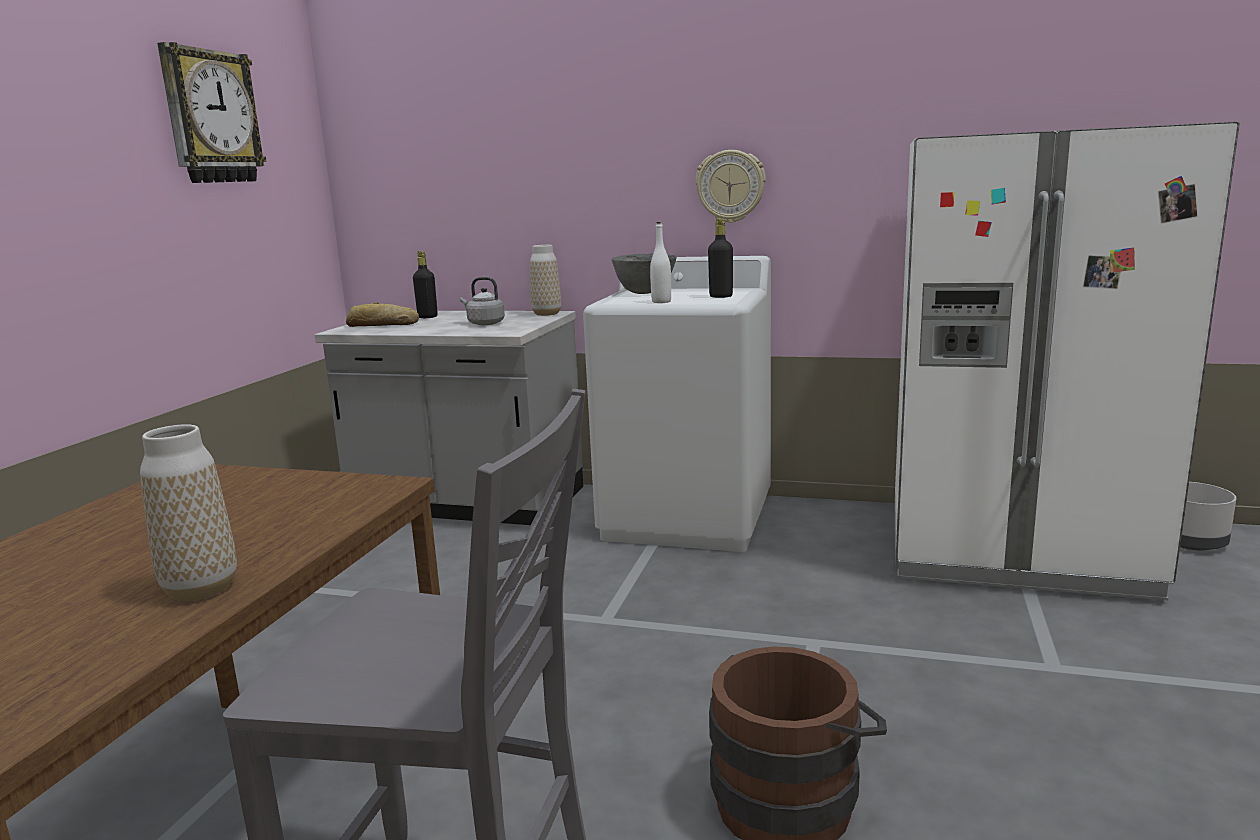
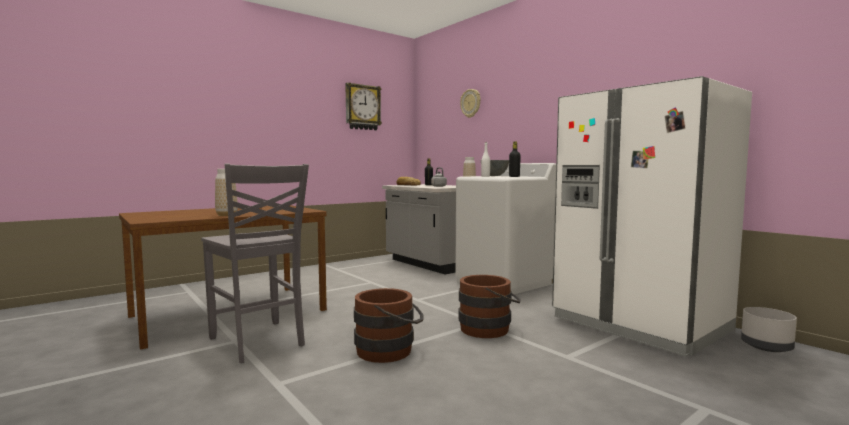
camera: 35 degrees right, 10 degrees down
(730, 186) = (543, 131): wall clock -> wall clock (471, 103)
(852, 650) = (489, 329): none -> brown bucket

